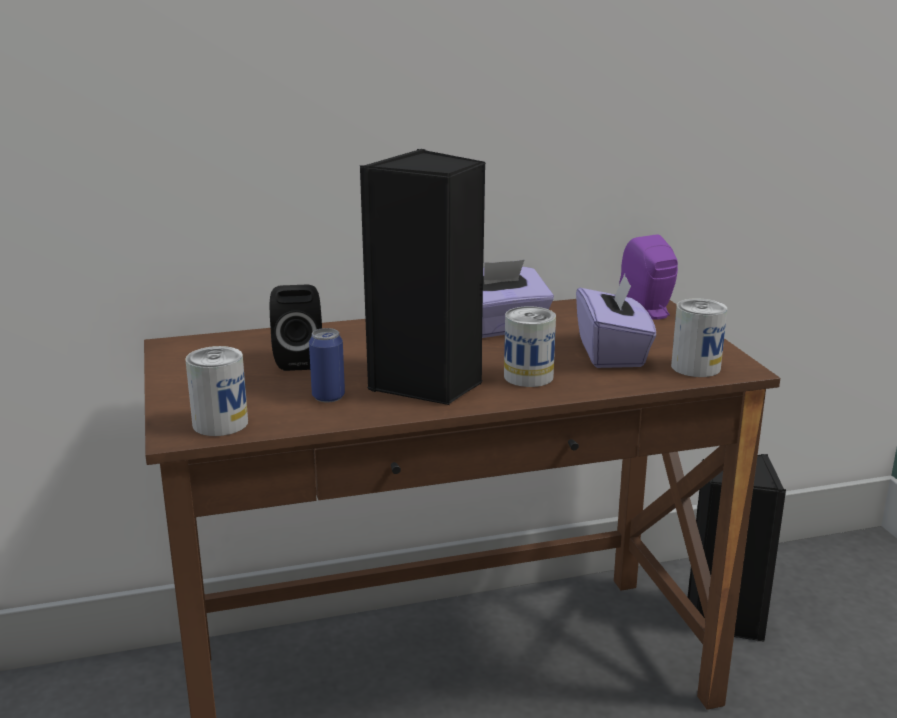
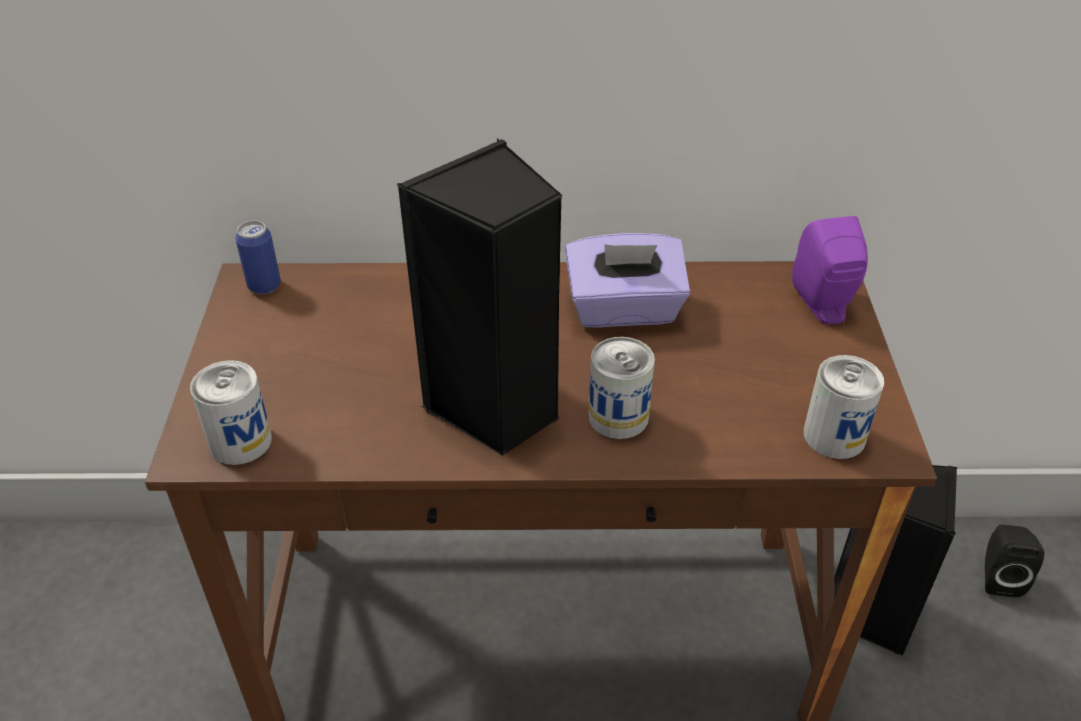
camera: 15 degrees right, 20 degrees up
(299, 360) = (370, 334): black speaker -> black speaker (998, 577)
(328, 397) = (374, 413): can -> can (264, 285)
(612, 353) = (741, 386): purple tissue box -> none

